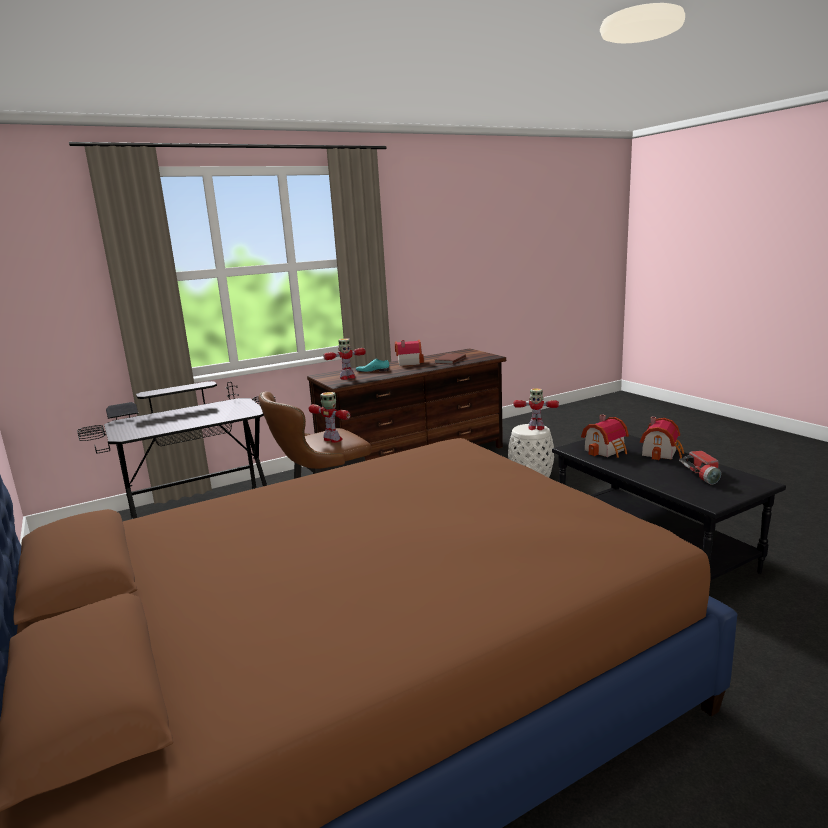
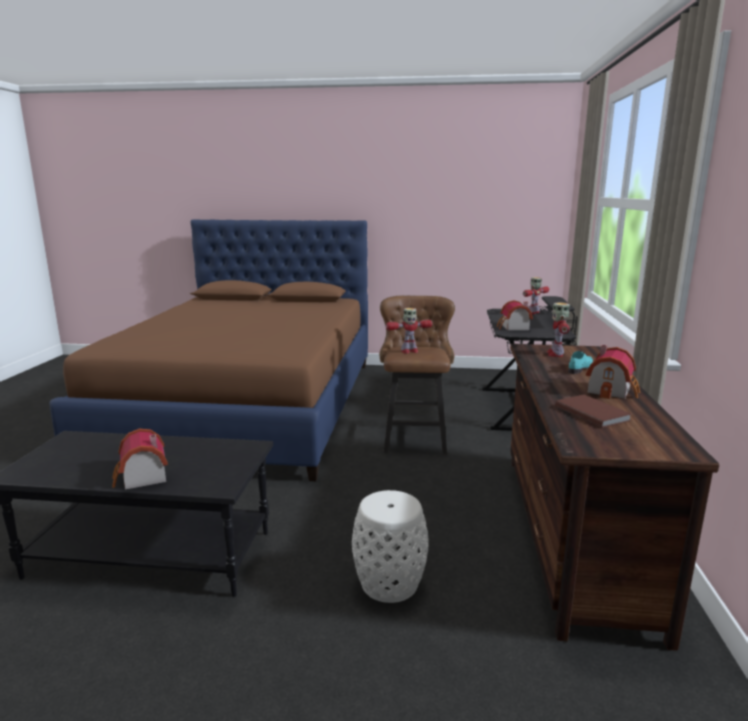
camera: 125 degrees right, 0 degrees up
(535, 428) = (387, 509): toy robot -> toy robot (533, 313)
(606, 450) = (209, 457): toy house -> toy house (513, 327)
(702, 475) = (81, 463): flashlight -> none

